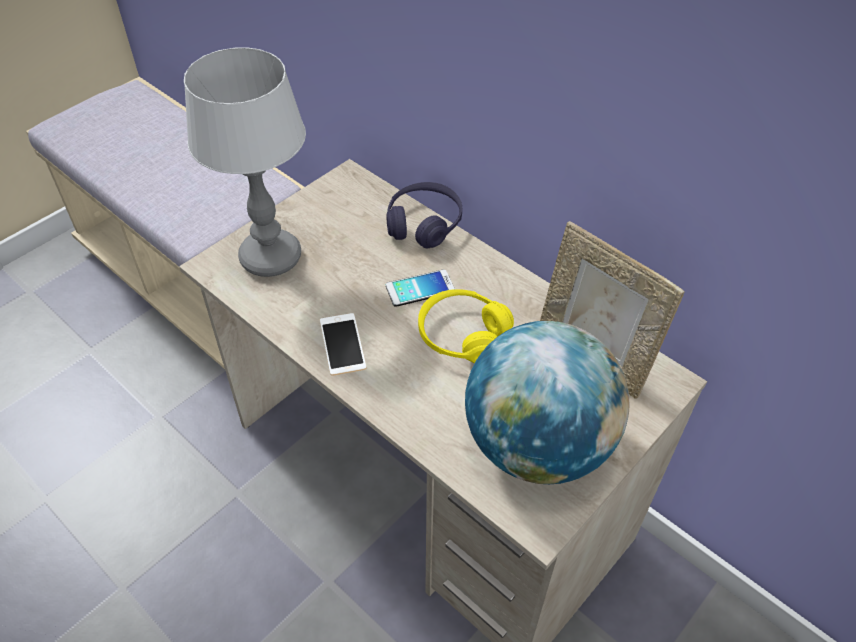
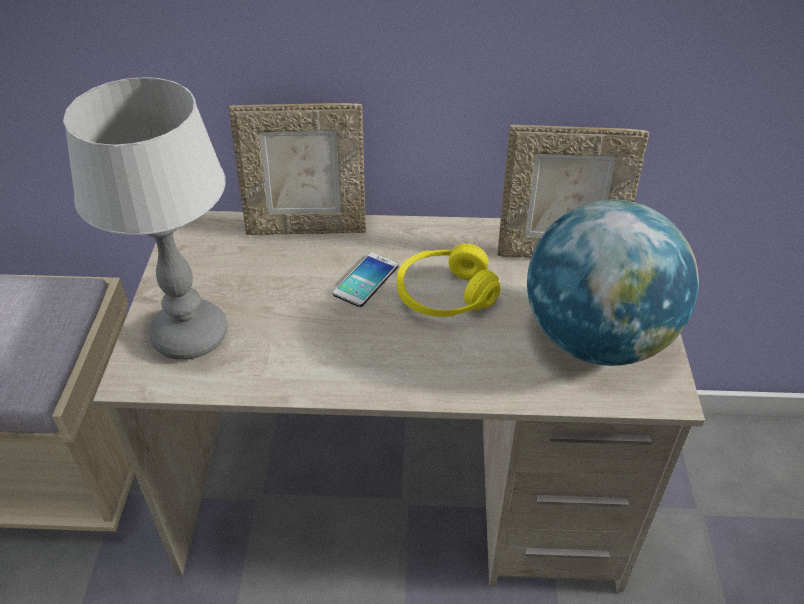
camera: 40 degrees left, 5 degrees down
(342, 344) = (351, 365): phone -> none
(424, 224) = (307, 227): purple headphones -> picture frame

